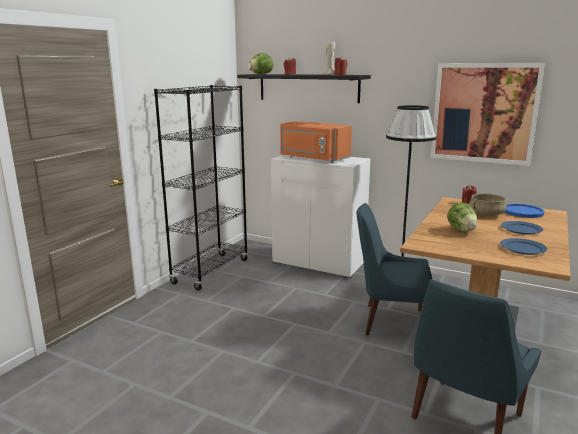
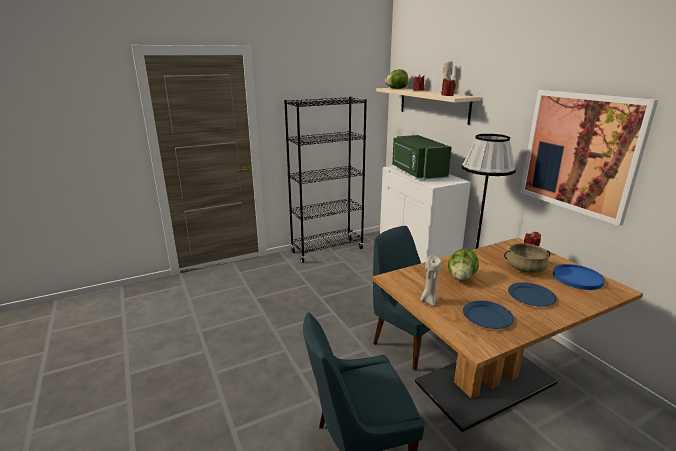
camera: 35 degrees right, 5 degrees up
(308, 88) = (433, 104): black shelf -> beige shelf
(313, 158) = (417, 172): orange microwave -> green microwave
(471, 251) = (428, 301): none -> beige candle

